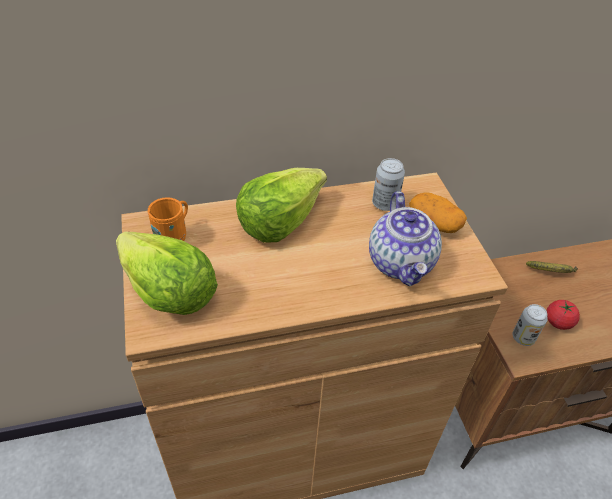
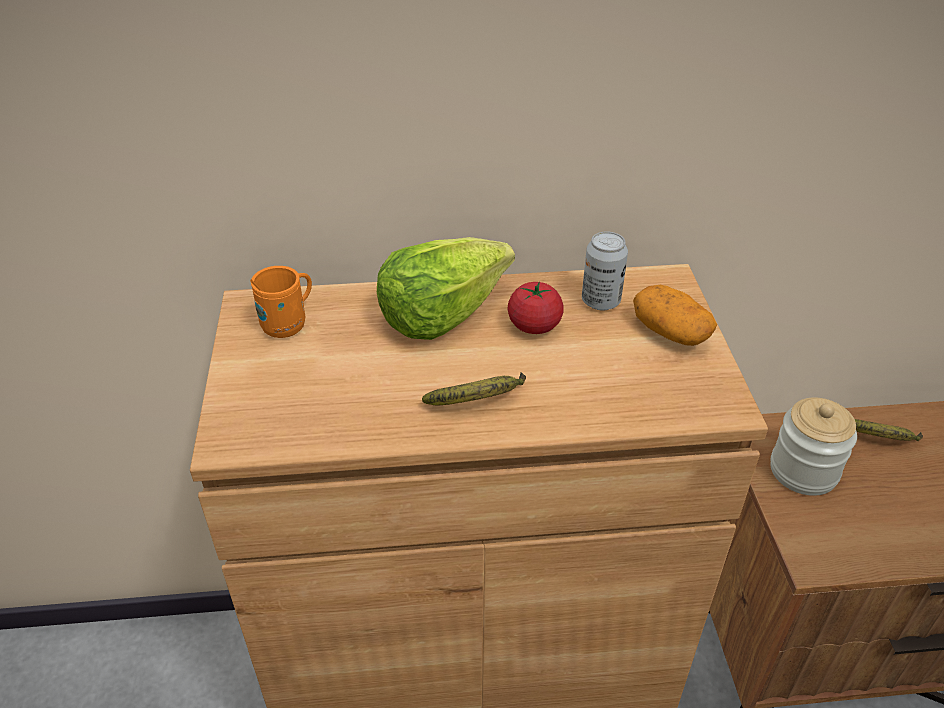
camera: 10 degrees right, 5 degrees down
(167, 292) = (264, 394): lettuce -> none
(318, 284) = (479, 401): none -> banana
(402, 263) = (610, 382): teapot -> none
(508, 298) = (803, 471): none -> jar
(523, 337) = (819, 531): can -> none
(558, 322) = (880, 513): tomato -> tomato (534, 326)

